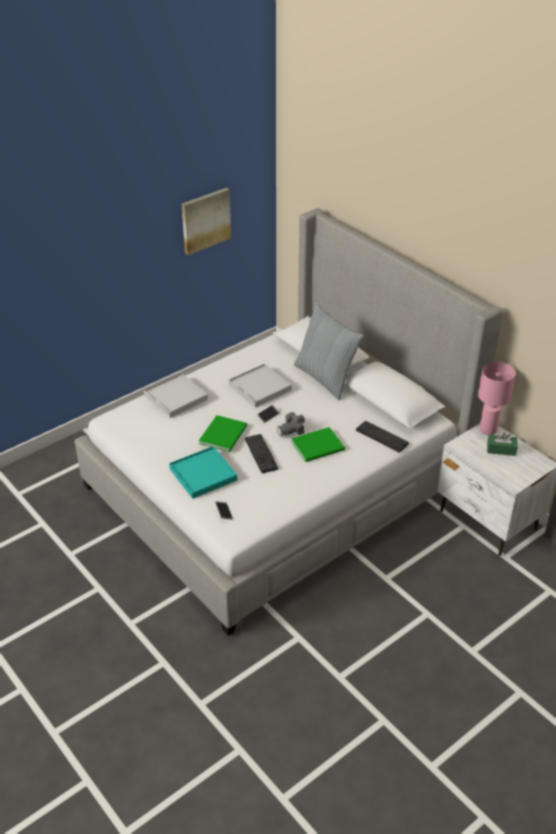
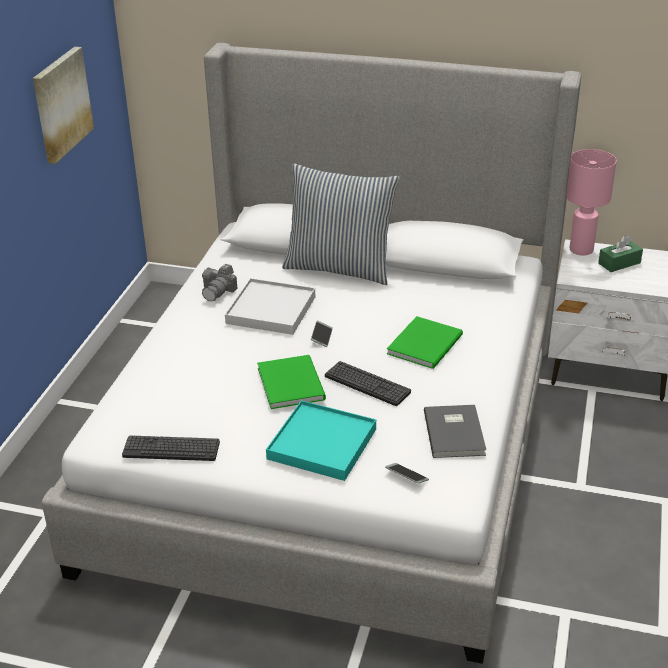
camera: 35 degrees left, 5 degrees down
(176, 397) = (170, 367): white tray -> none
(275, 502) = (456, 432): none -> grey book
(291, 430) = (371, 341): camera -> camera (218, 291)
(382, 437) = (484, 303): keyboard -> keyboard (171, 449)

